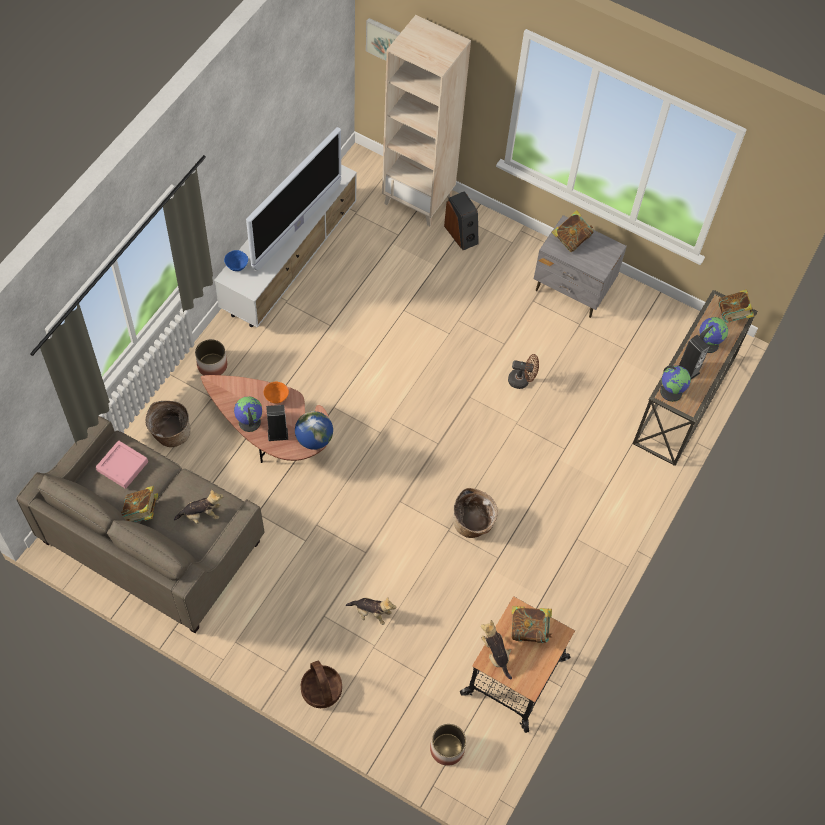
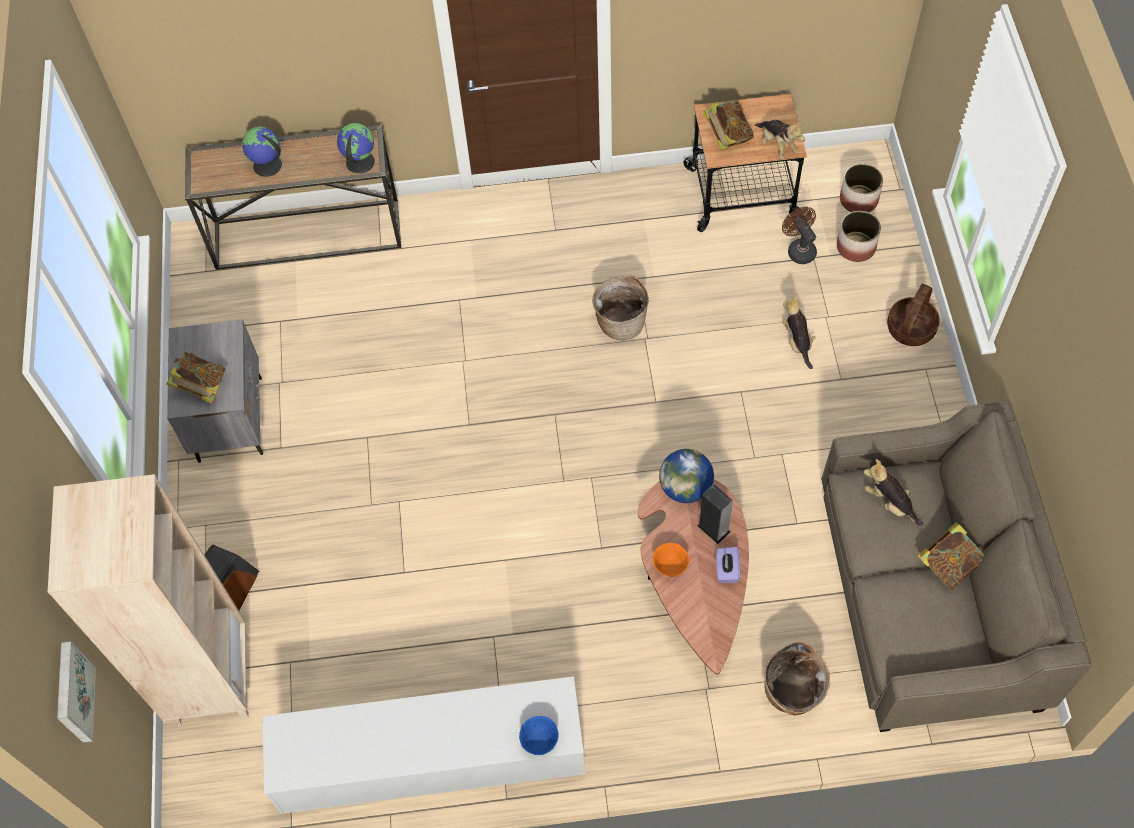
camera: 120 degrees left, 0 degrees up
(122, 466) = (919, 631): pink tray -> none
(212, 365) = (663, 725): planter -> planter (855, 247)
(249, 422) = (726, 570): globe -> purple tissue box
(297, 227) = (416, 717): television -> none
(496, 654) = (777, 145): plush toy -> plush toy turned 60 degrees counterclockwise
(522, 380) = (404, 389): brown fan -> brown fan (799, 249)
(688, 370) = (318, 163): speaker -> none
(733, 315) = (209, 164): book -> none

